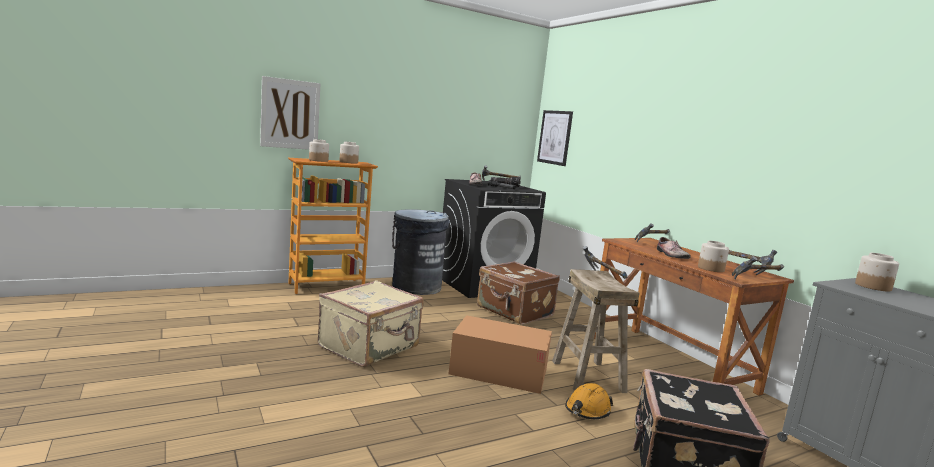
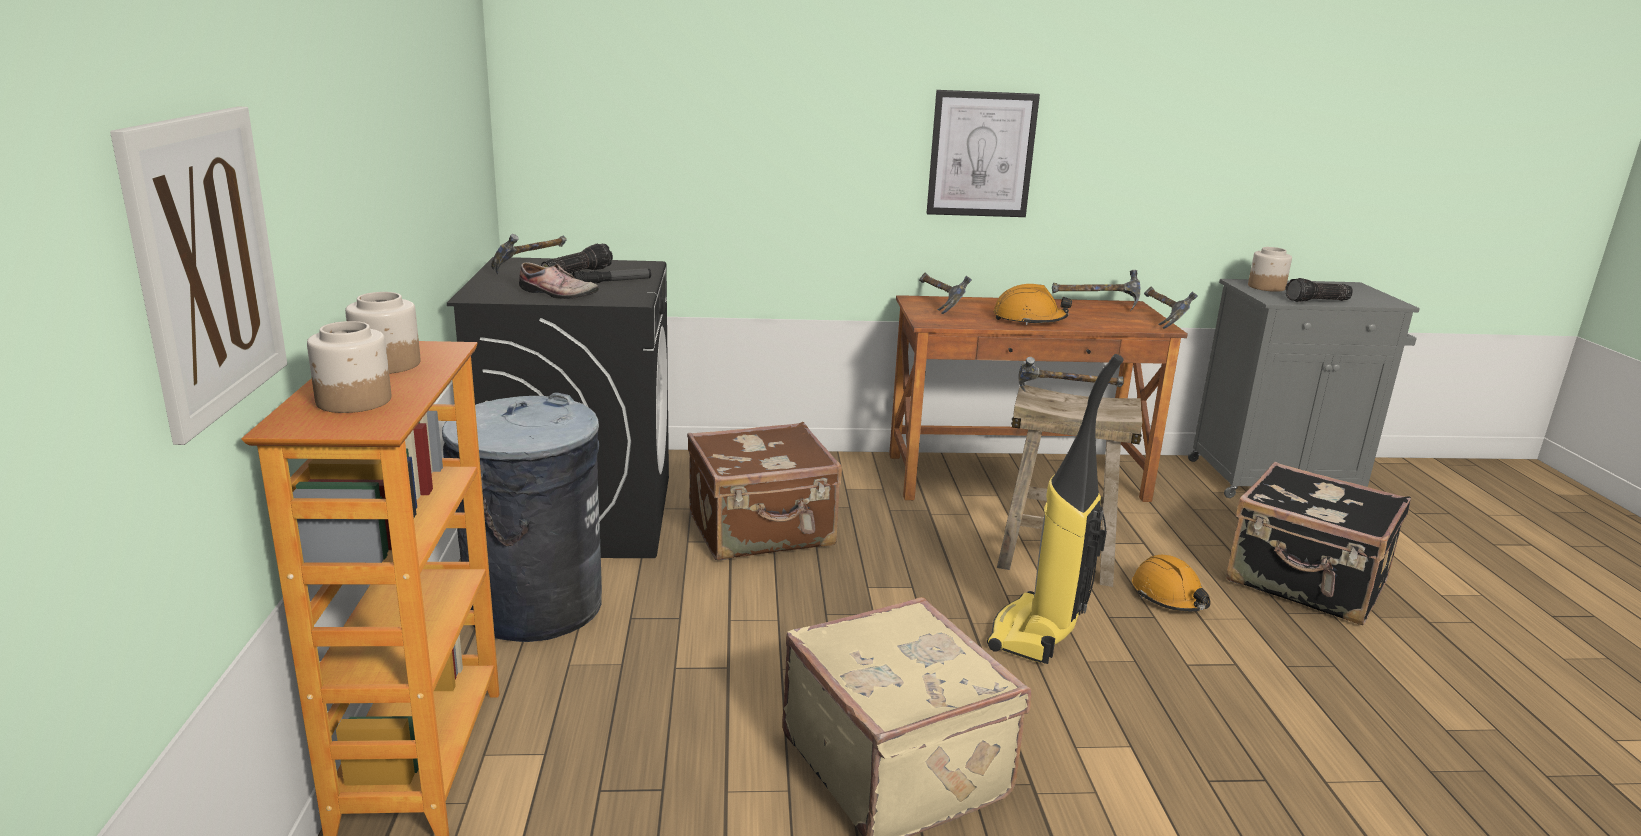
camera: 65 degrees left, 10 degrees up
(498, 372) = (1037, 634): cardboard box -> vacuum cleaner
(555, 137) = (573, 122): picture -> picture (981, 154)
(670, 255) = (1029, 320): shoe -> orange hard hat
(711, 269) = (1108, 323): jar -> none
(876, 297) = (1317, 301): none -> flashlight

